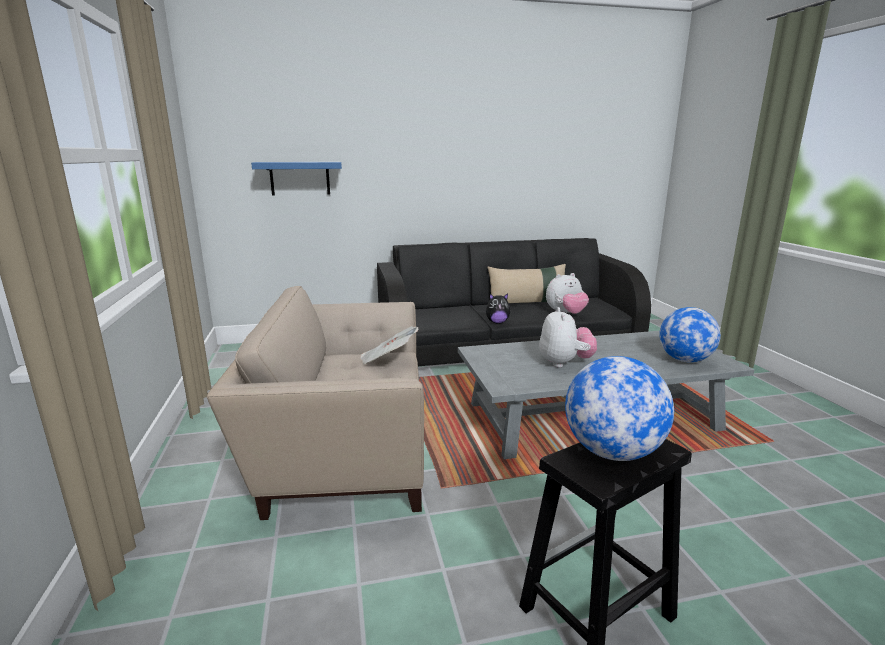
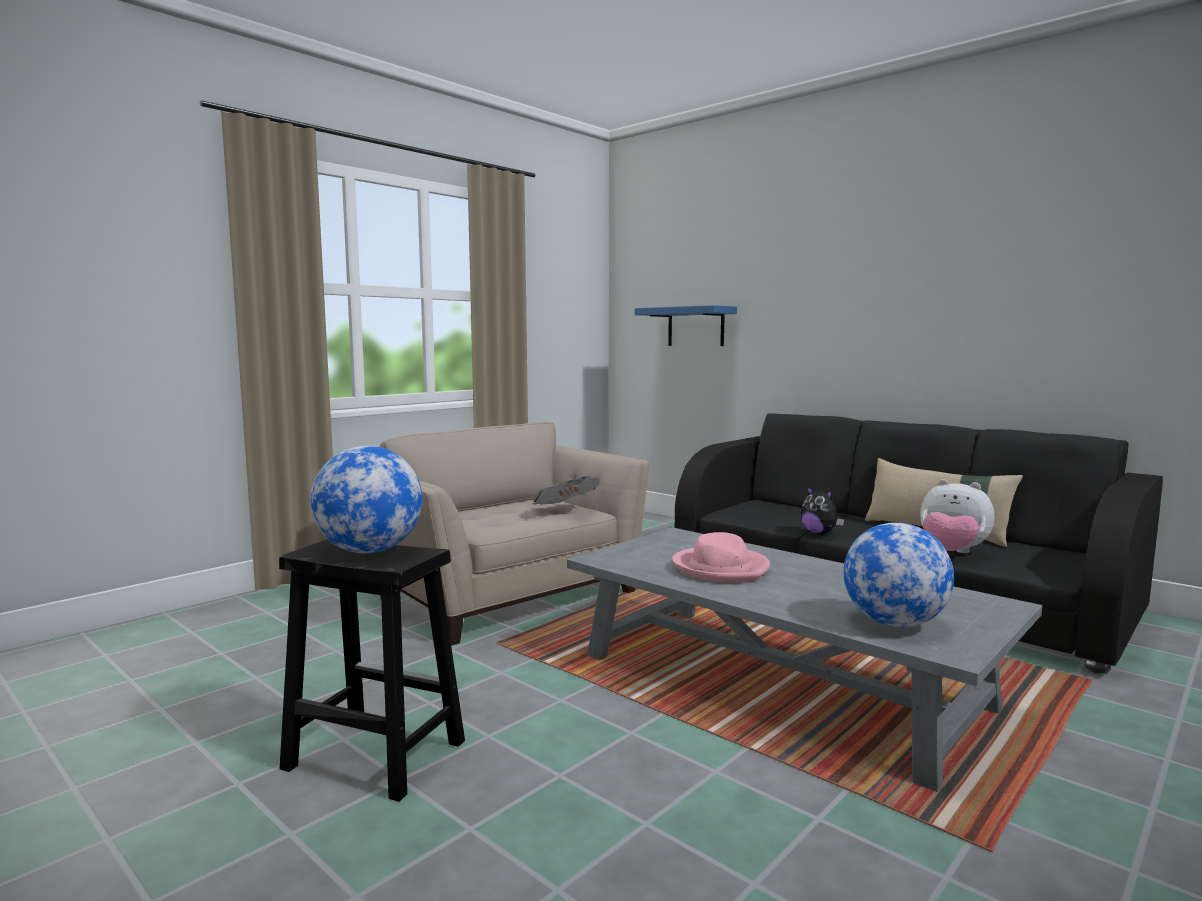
camera: 55 degrees right, 10 degrees down
(564, 363) = (721, 569): plush toy -> pink hat

